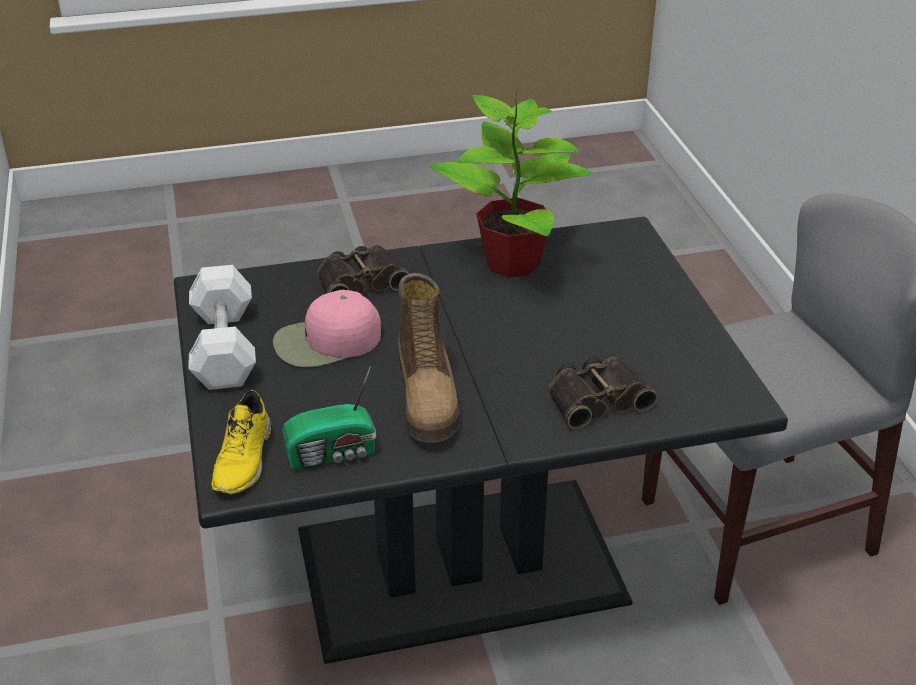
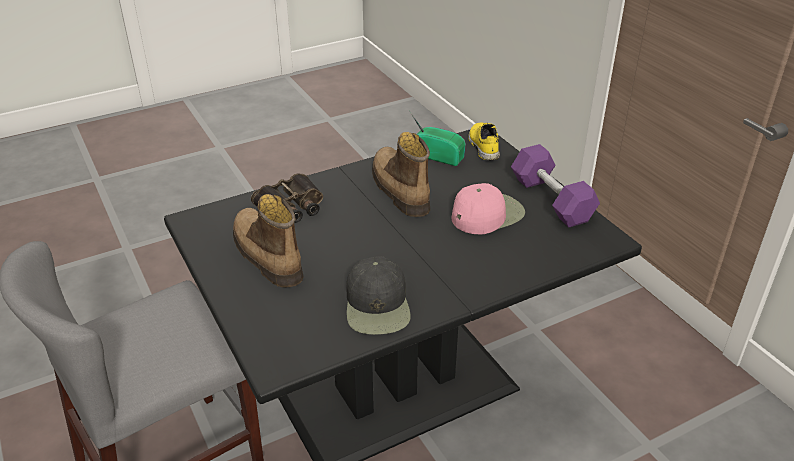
camera: 165 degrees right, 0 degrees up
(224, 347) = (551, 200): white dumbbell -> purple dumbbell
(334, 454) = (437, 155): radio -> radio turned 60 degrees clockwise
(360, 281) = (496, 265): binoculars -> none
(514, 263) = (378, 305): potted plant -> black cap
(636, 333) = (266, 256): none -> boot

